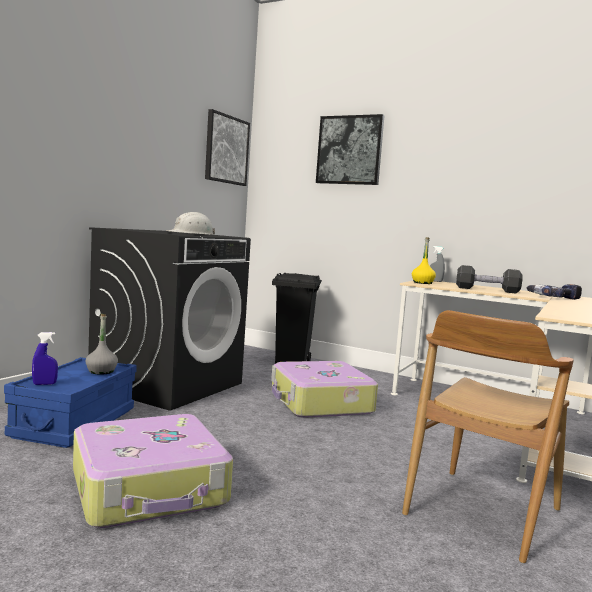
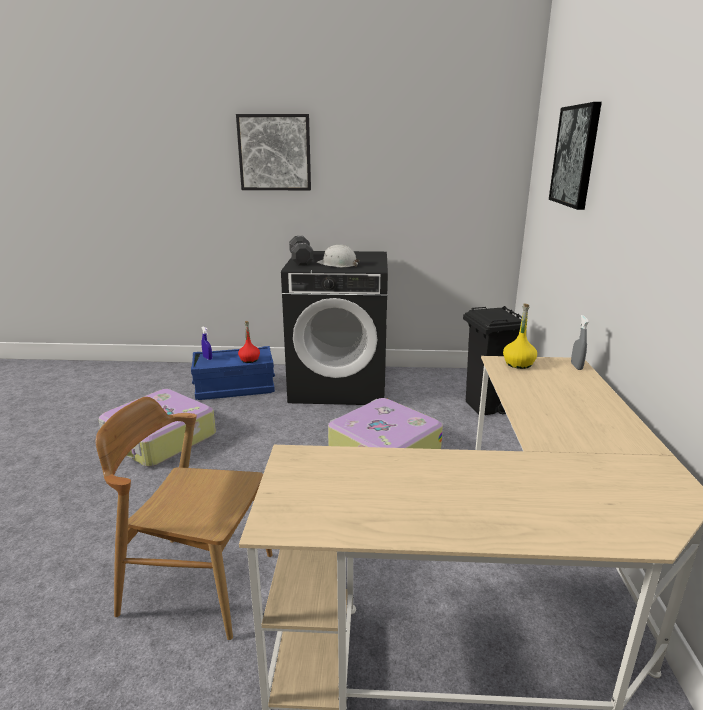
camera: 65 degrees right, 15 degrees up
(101, 371) = (249, 360): grey bottle -> red bottle
(226, 149) = (482, 159): picture -> picture (274, 152)
(487, 290) = (542, 403): black dumbbell -> black dumbbell (301, 260)
(554, 298) = (572, 454): power drill -> none

